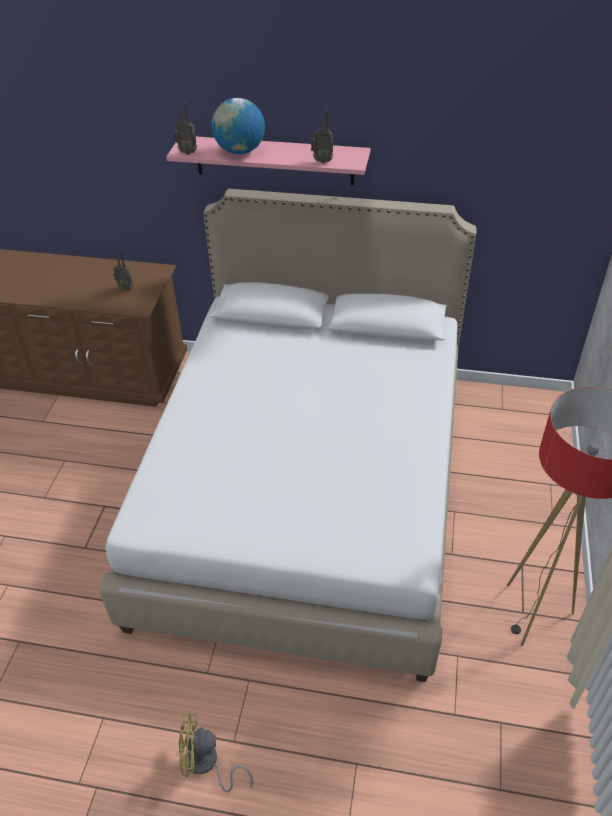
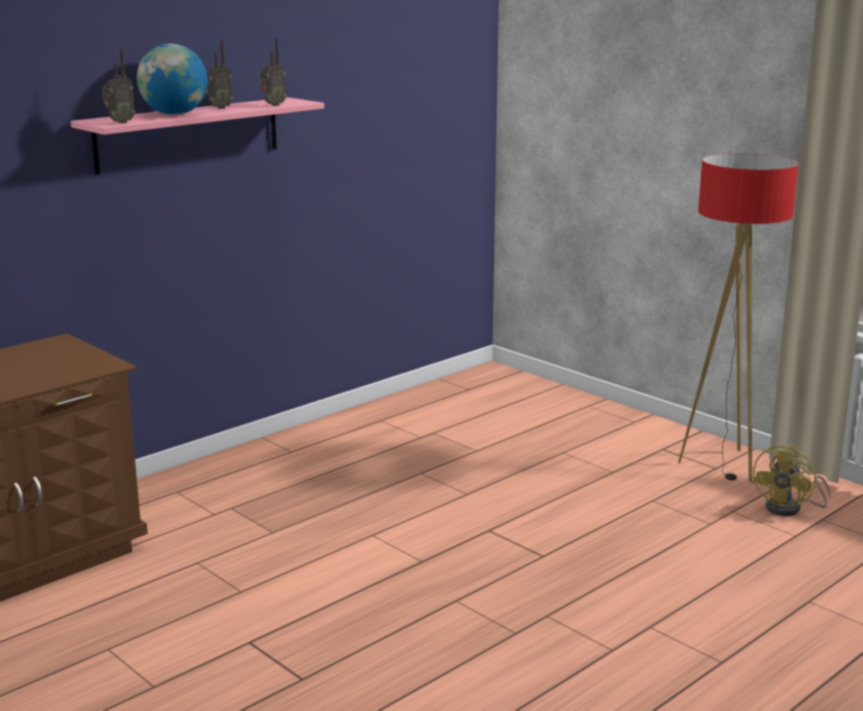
camera: 55 degrees left, 25 degrees down
(126, 288) = (50, 363): radio -> radio (218, 108)
(206, 764) = (737, 689): yellow fan -> yellow fan (790, 509)
(308, 491) = (430, 508): white bed -> none

